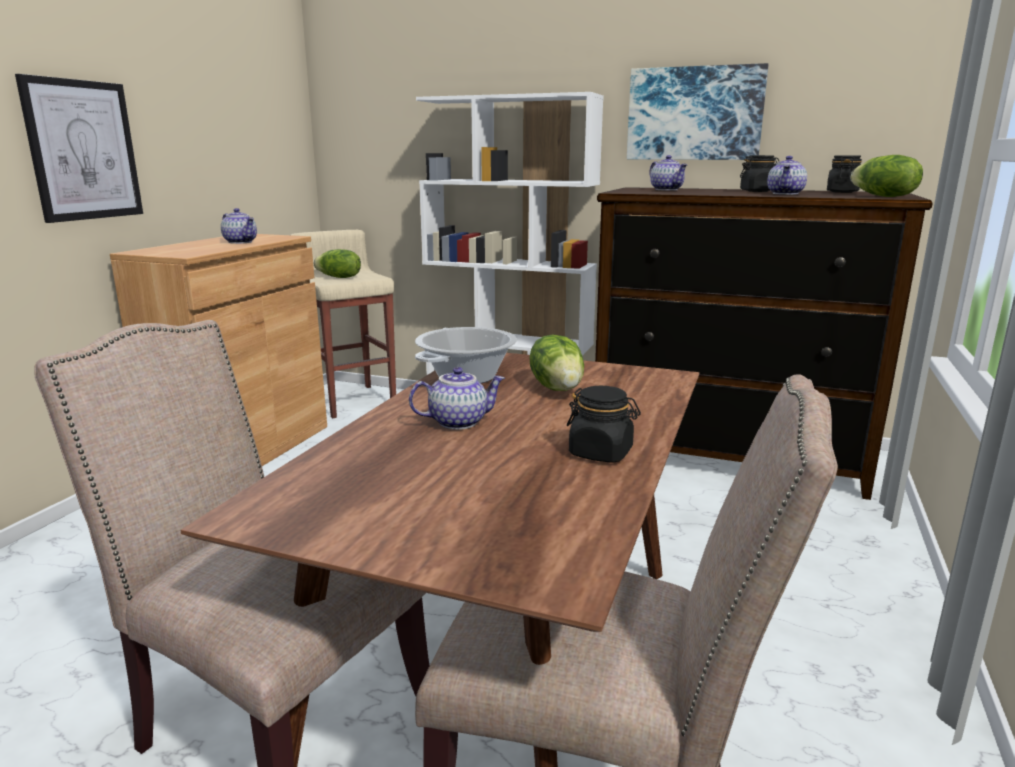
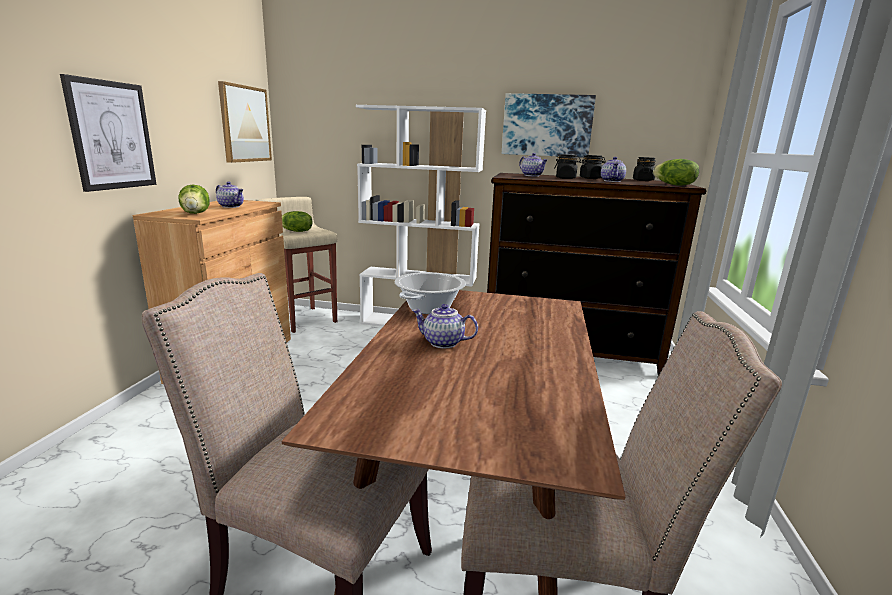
camera: 10 degrees left, 0 degrees up
(272, 131) = (245, 124): none -> picture
(458, 422) = (442, 343): teapot -> teapot turned 135 degrees counterclockwise
(558, 388) = (496, 315): lettuce -> lettuce (196, 213)
(601, 453) = (552, 363): black jar -> black jar (566, 178)

